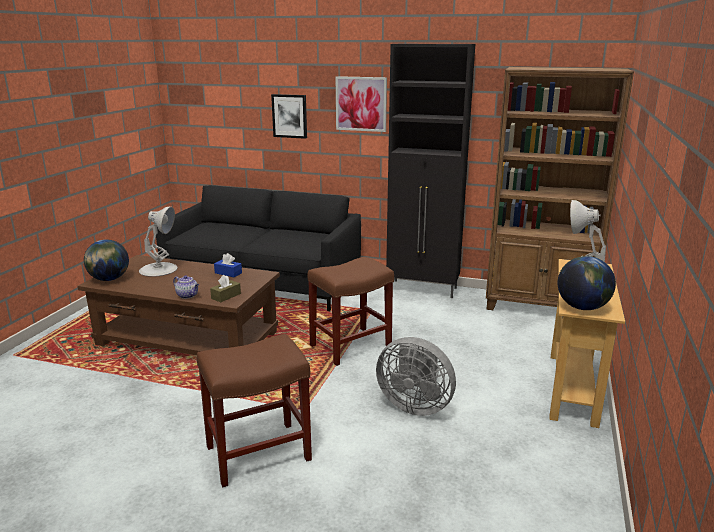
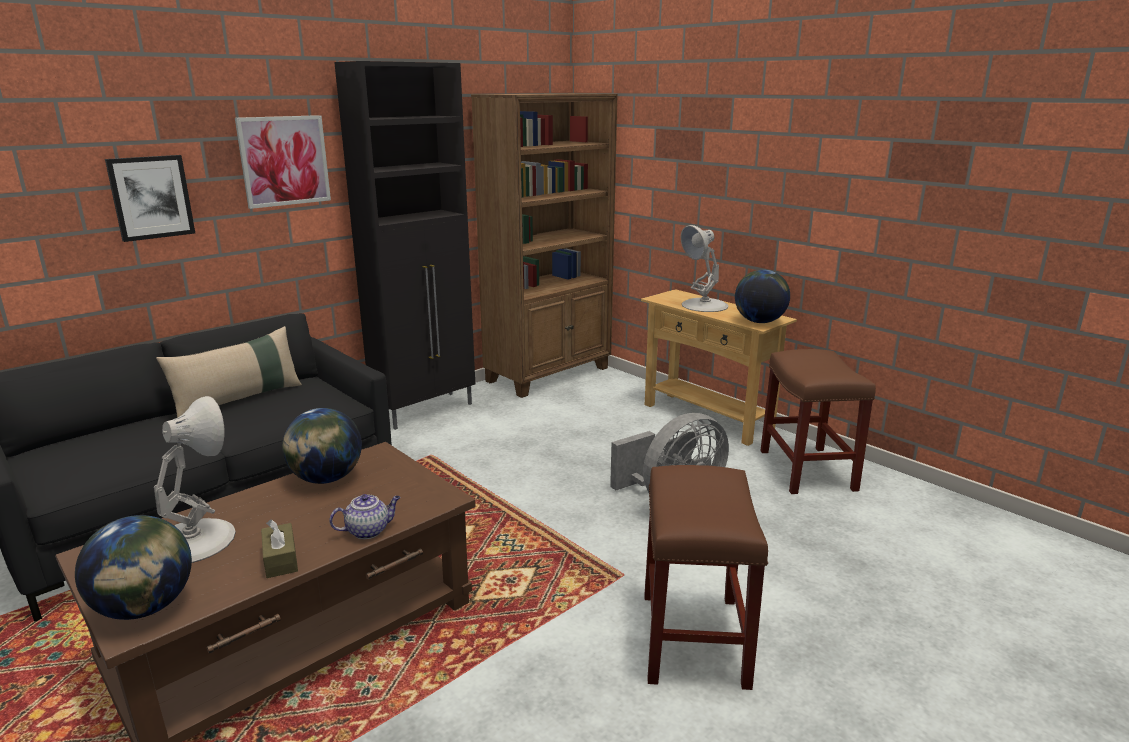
camera: 60 degrees left, 0 degrees up
(226, 296) = (419, 498): brown tissue box -> brown tissue box (280, 559)
(228, 273) = (326, 479): blue tissue box -> globe
(289, 232) = (239, 400): none -> beige pillow
(351, 345) = (503, 496): brown stool -> brown stool (806, 469)

